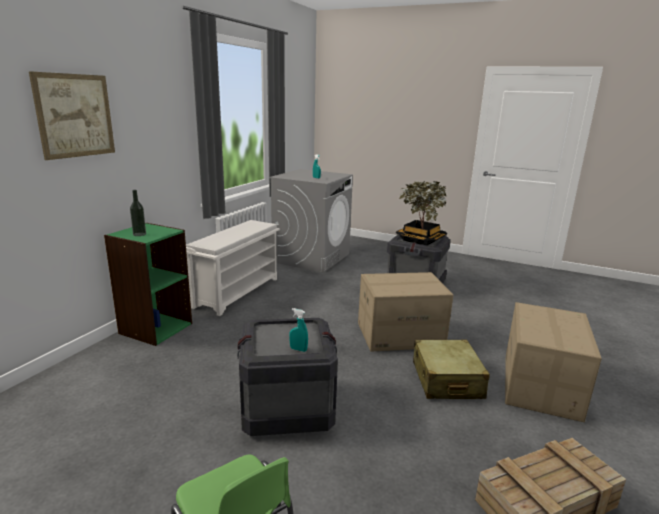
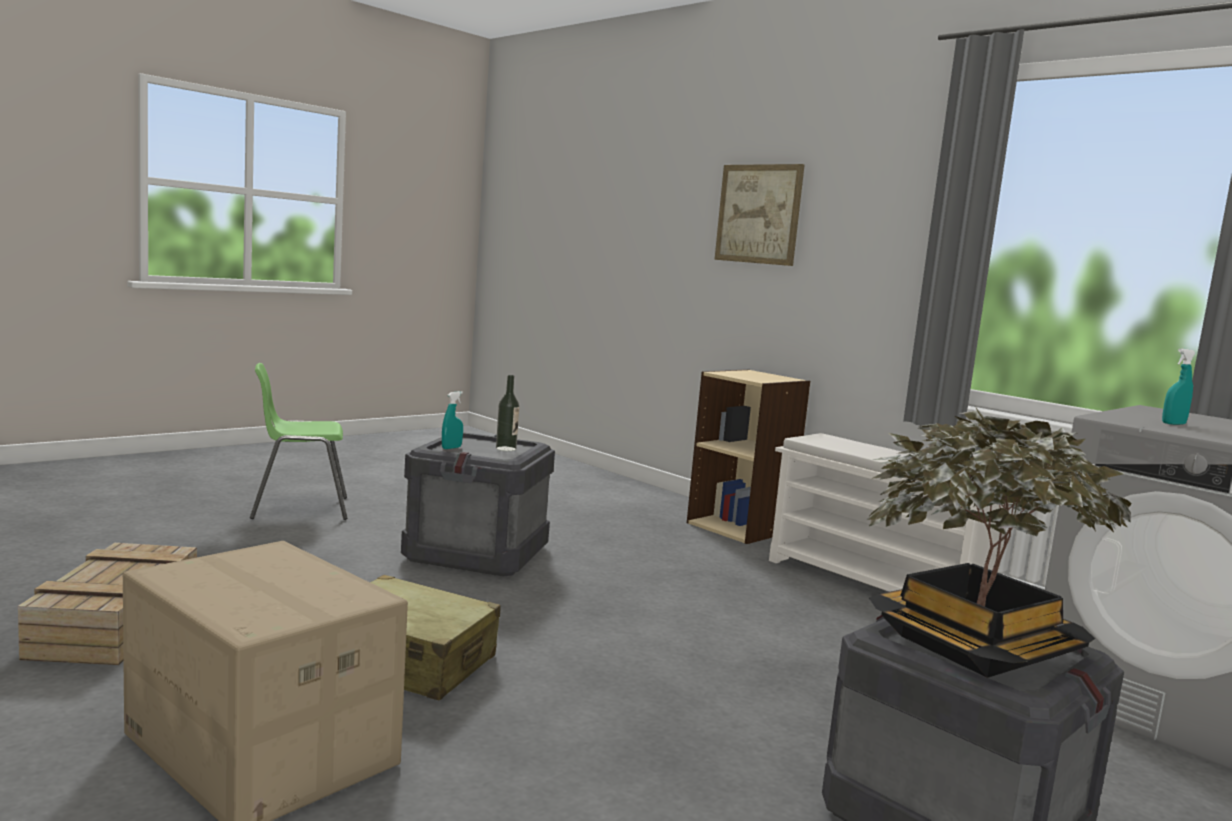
camera: 110 degrees right, 10 degrees down
(139, 234) = (745, 374): bottle -> bottle (506, 449)
(155, 328) = (740, 527): green bookcase -> beige bookcase
(400, 335) = (606, 676): cardboard box -> none

